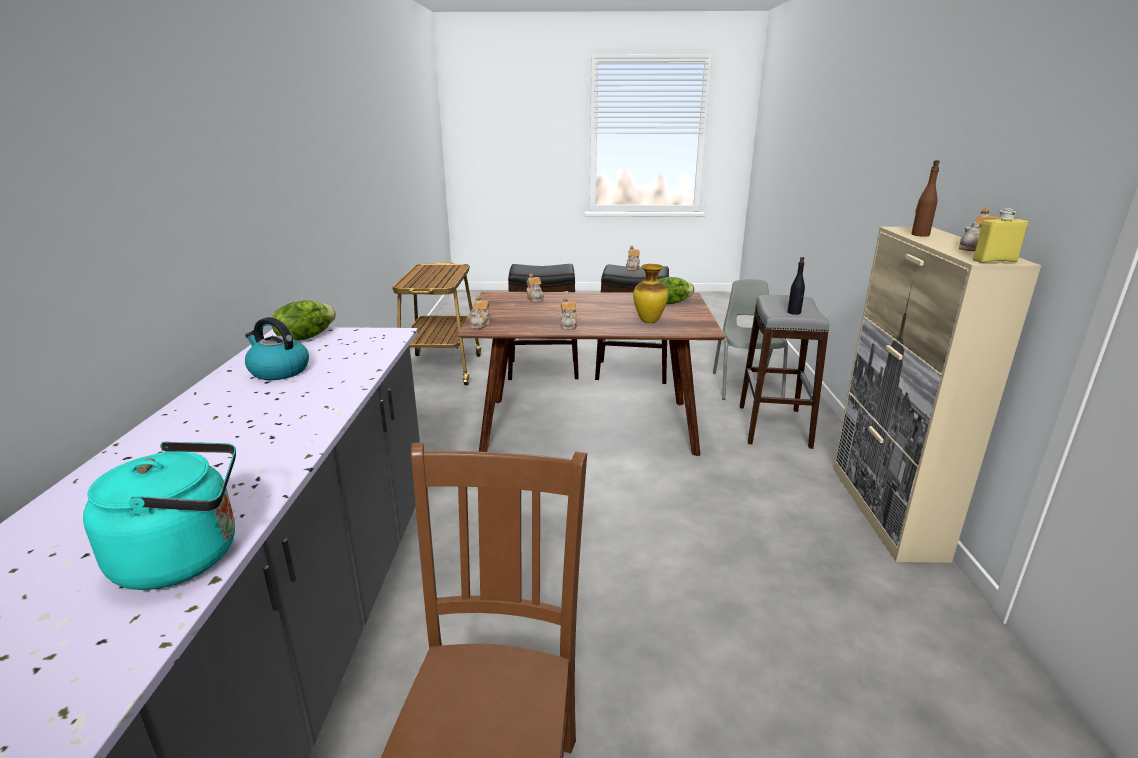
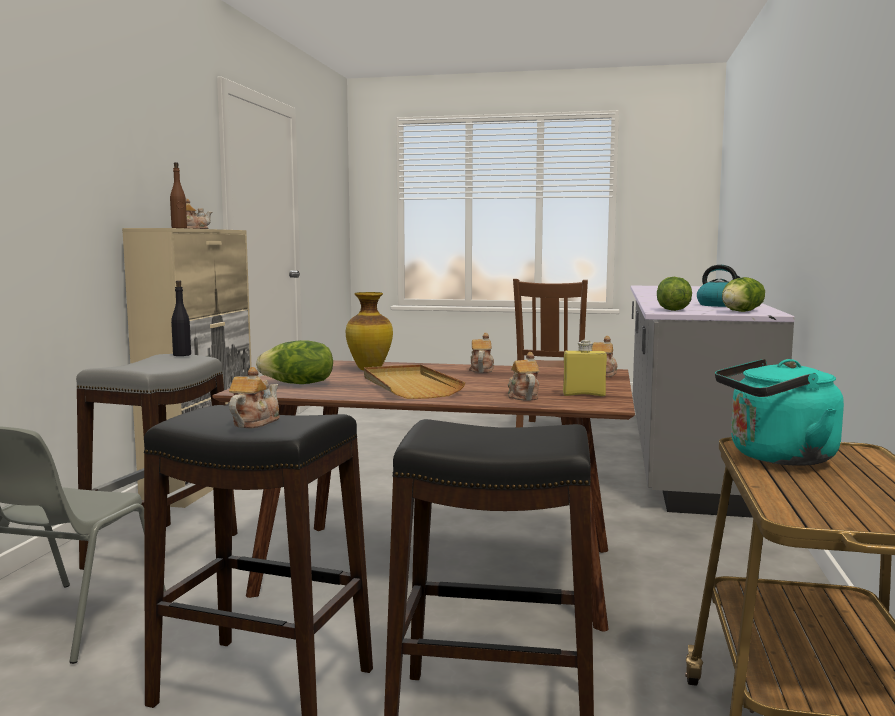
camera: 170 degrees left, 15 degrees down
(186, 556) = (653, 291): turquoise kettle -> turquoise kettle (776, 457)
(376, 340) = (671, 310): none -> lettuce
(603, 304) = (408, 386): none -> beige tray
(994, 261) = (224, 229): yellow bottle -> yellow bottle (584, 395)

